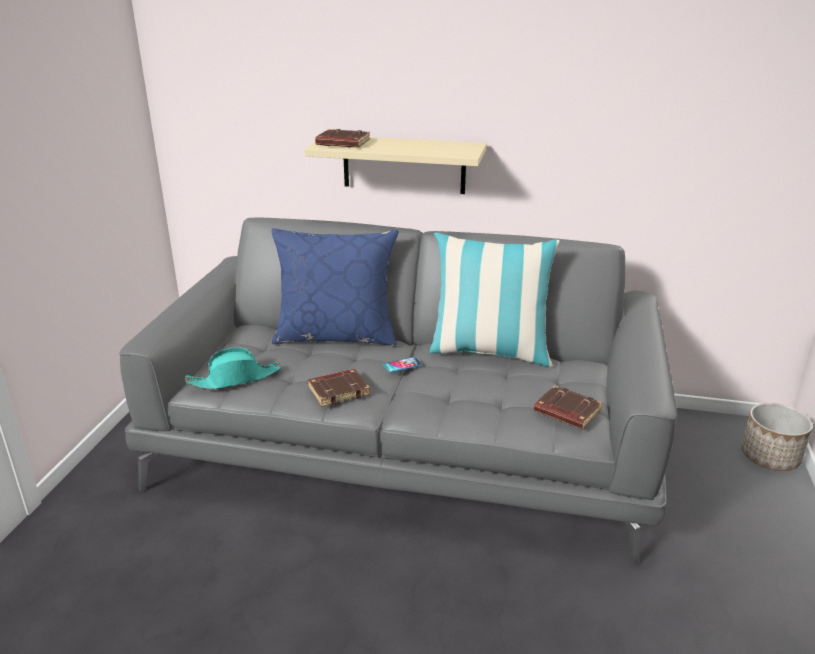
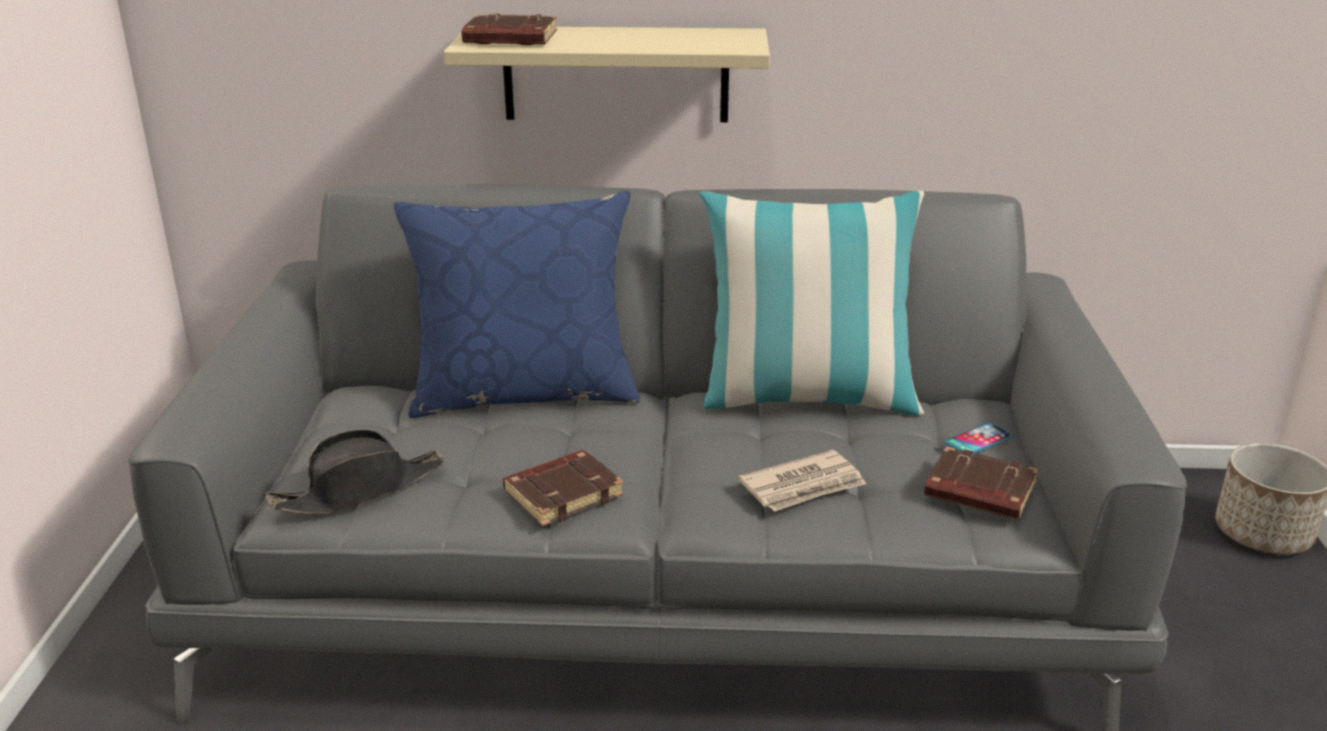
camera: 10 degrees left, 0 degrees up
(235, 379) = (360, 489): turquoise hat -> black hat
(402, 365) = (663, 435): phone -> phone (978, 440)
(469, 399) = (803, 486): none -> newspaper

